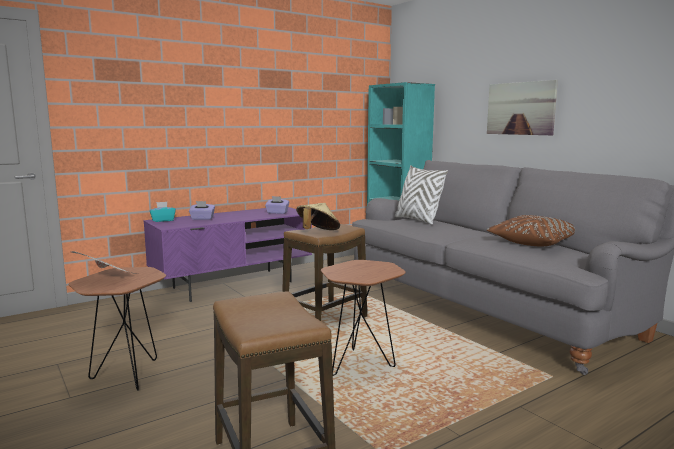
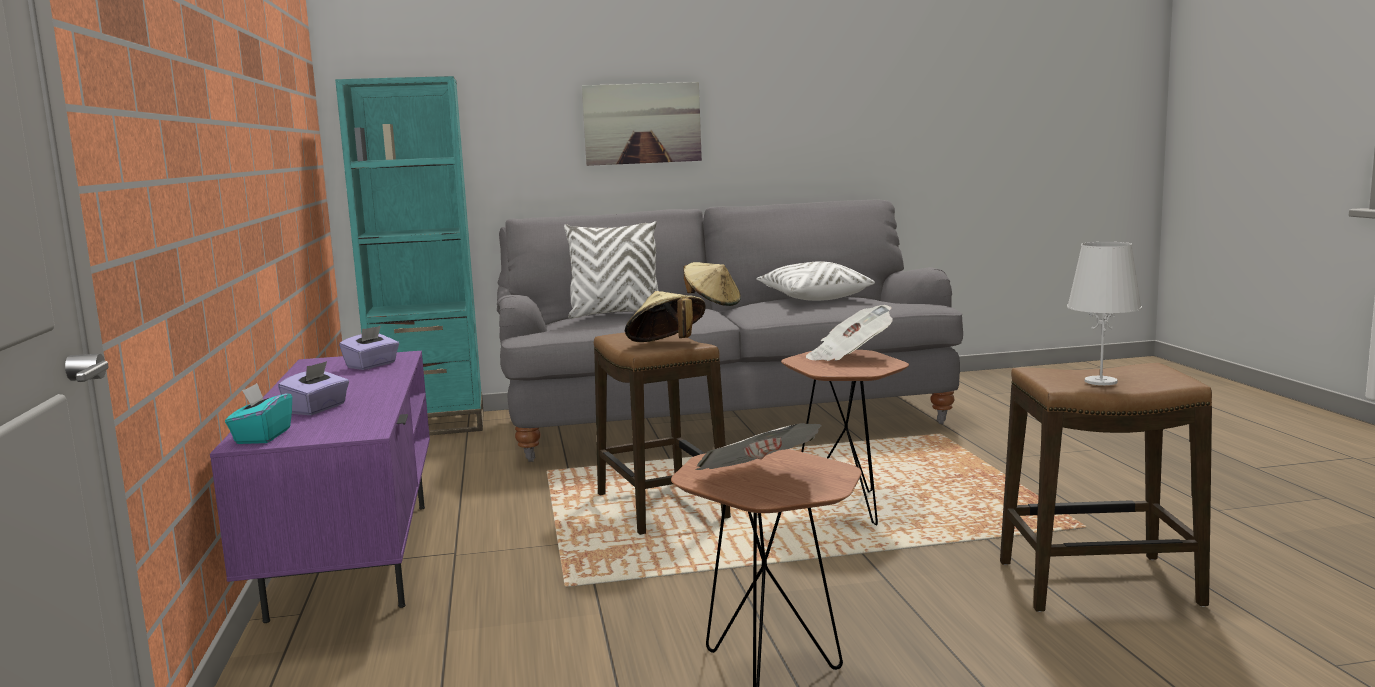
camera: 65 degrees left, 0 degrees up
(251, 312) = (1100, 381): none -> white table lamp
(378, 270) = (849, 356): none -> newspaper
(484, 230) = (712, 304): none -> beige hat
(533, 242) = (813, 298): brown pillow -> white pillow

